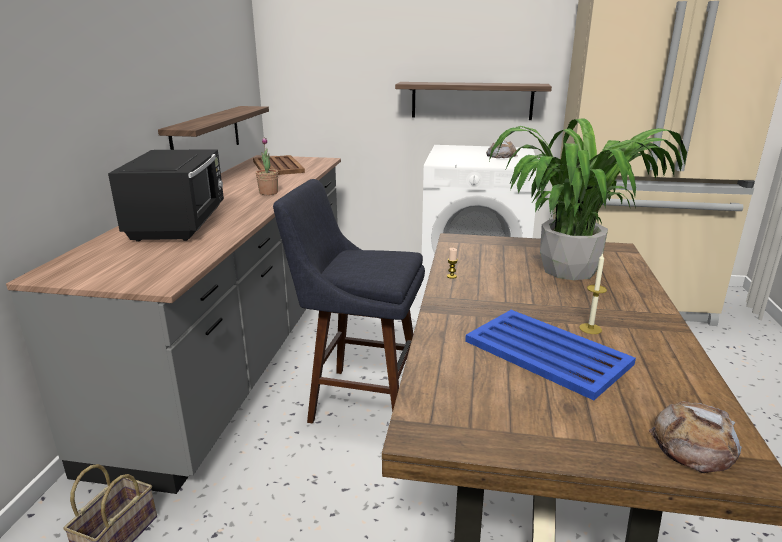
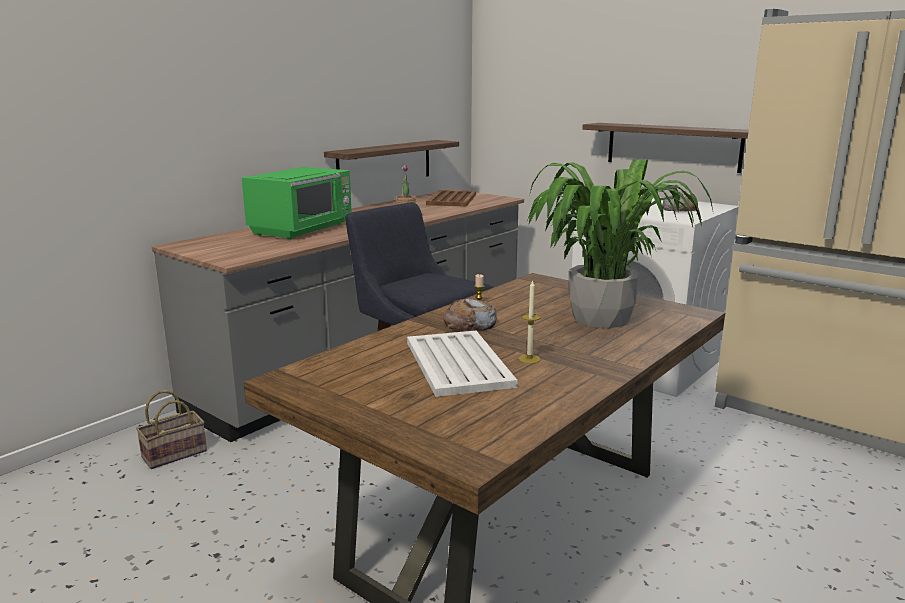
camera: 30 degrees right, 5 degrees down
(180, 224) = (303, 229): black microwave -> green microwave
(545, 352) = (458, 363): blue tray -> white tray
(694, 444) = (460, 438): bread -> bread (470, 323)

